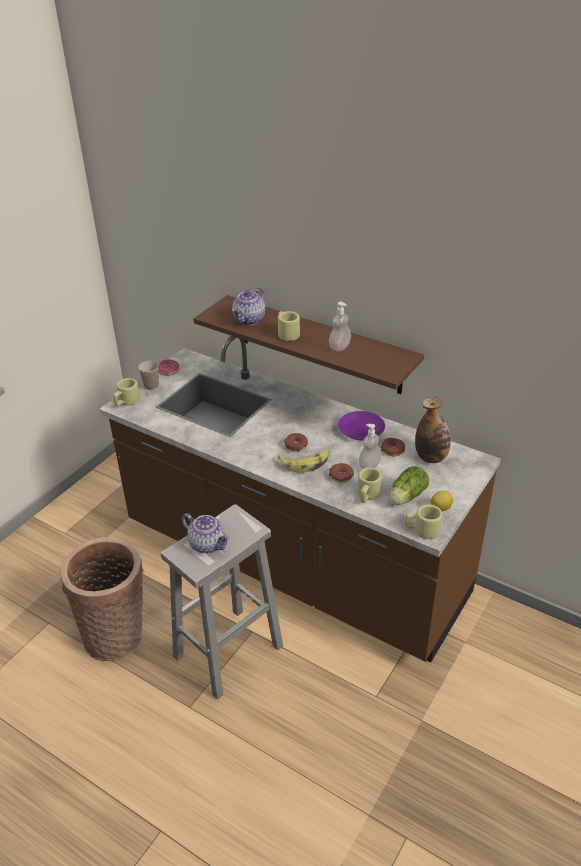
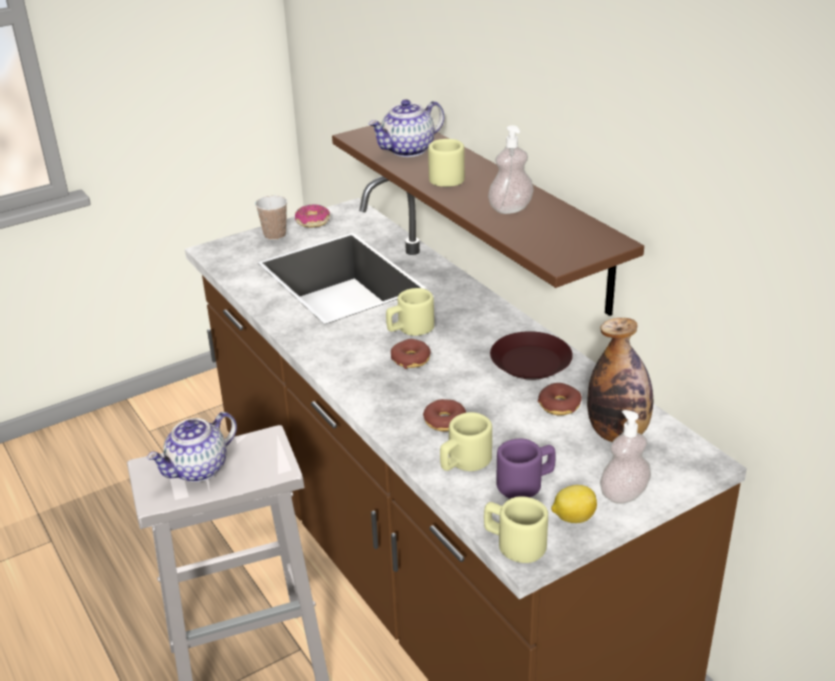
camera: 25 degrees right, 5 degrees down
(117, 636) = (120, 588): basket -> none
(126, 402) = (225, 248): beige mug -> beige mug (410, 329)
(208, 544) = (198, 469): teapot -> teapot turned 75 degrees clockwise
(306, 463) = (404, 388): banana -> none
(361, 430) = (530, 363): purple plate -> brown plate
(369, 465) = (503, 418): soap dispenser -> soap dispenser (623, 494)
(406, 497) = (526, 483): lettuce -> purple mug

